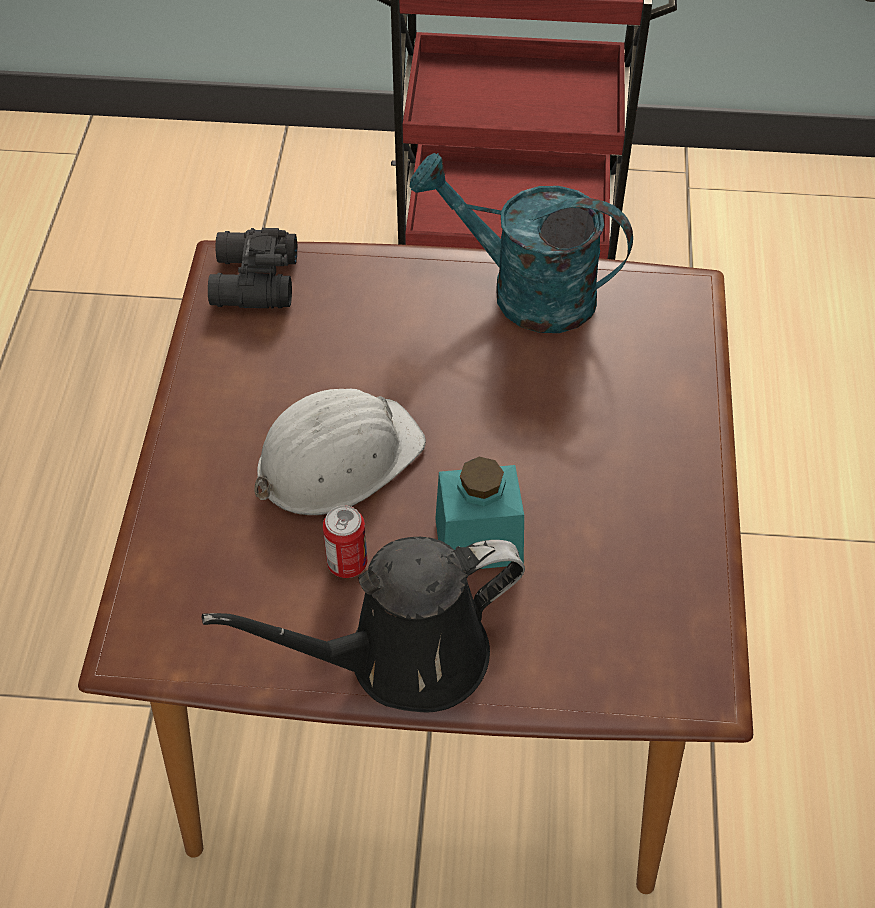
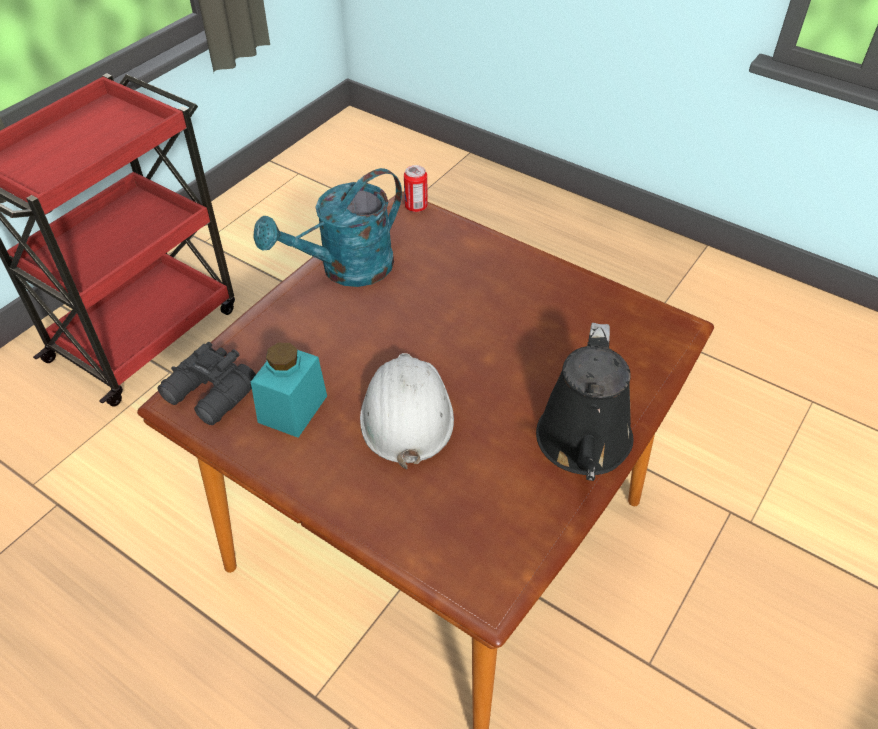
camera: 60 degrees left, 5 degrees down
(347, 563) = (494, 443): can -> can (416, 207)
(478, 541) = (520, 373): turquoise jar -> turquoise jar (293, 409)

